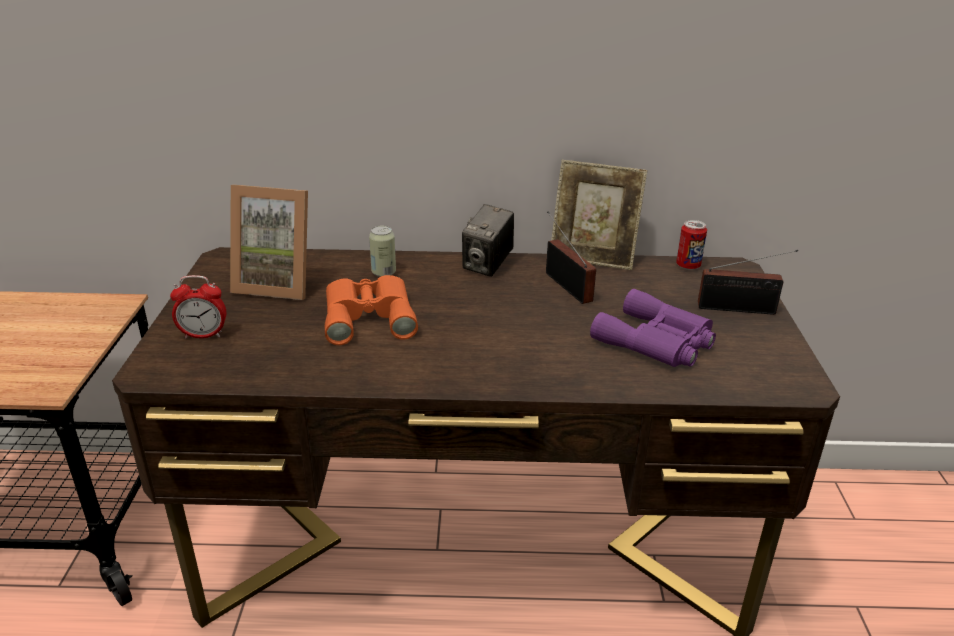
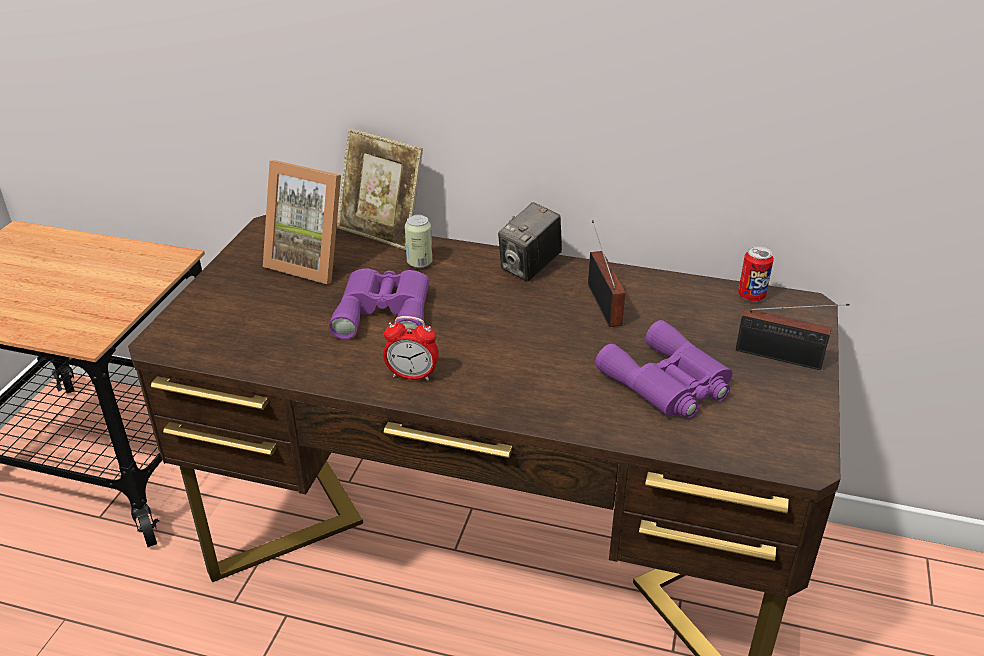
camera: 15 degrees right, 5 degrees up
(203, 335) = (223, 310): alarm clock -> alarm clock (412, 375)
(369, 316) = (385, 310): orange binoculars -> purple binoculars
(592, 258) = (648, 273): picture frame -> picture frame (381, 232)

